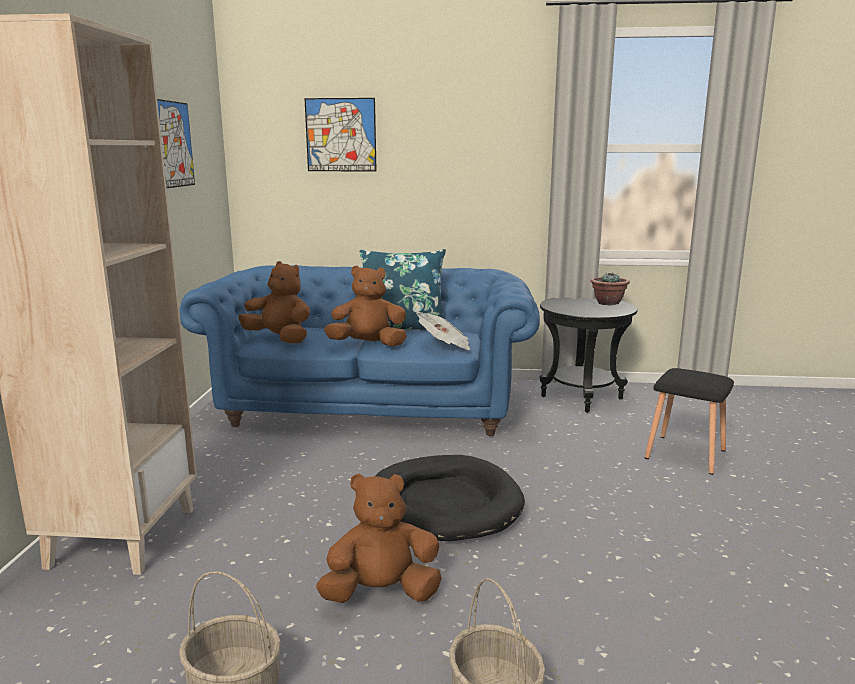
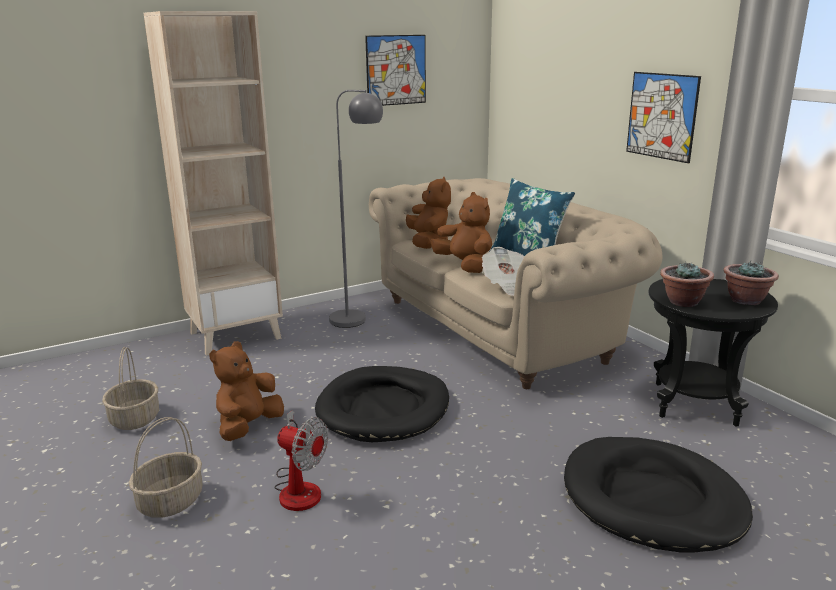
camera: 55 degrees right, 5 degrees up
(239, 457) = (357, 322): none -> grey floor lamp
(341, 135) = (560, 61): picture -> picture (661, 116)
(372, 405) = (504, 326): blue sofa -> beige sofa
(381, 593) = (248, 427): brown plush toy -> brown plush toy turned 105 degrees counterclockwise
(545, 595) = (299, 487): none -> fan
(591, 313) = (682, 302): none -> potted plant
(687, 454) = (652, 499): black stool -> black dog bed

